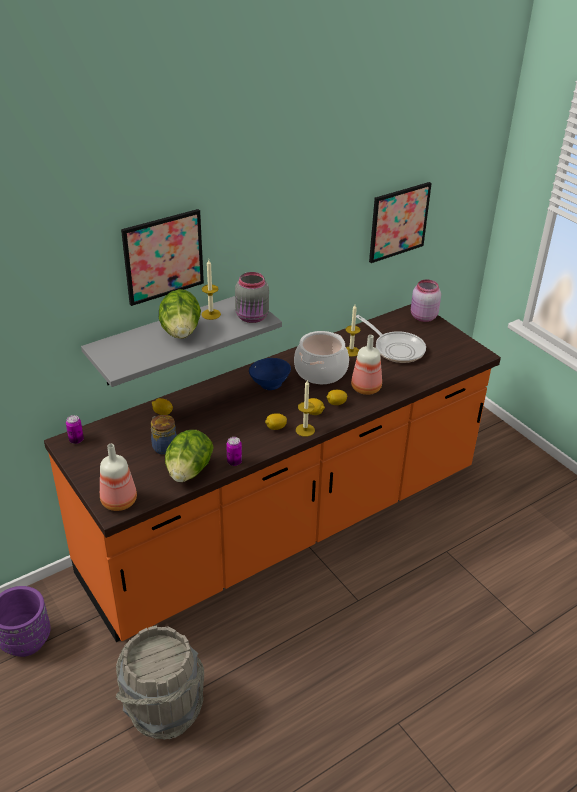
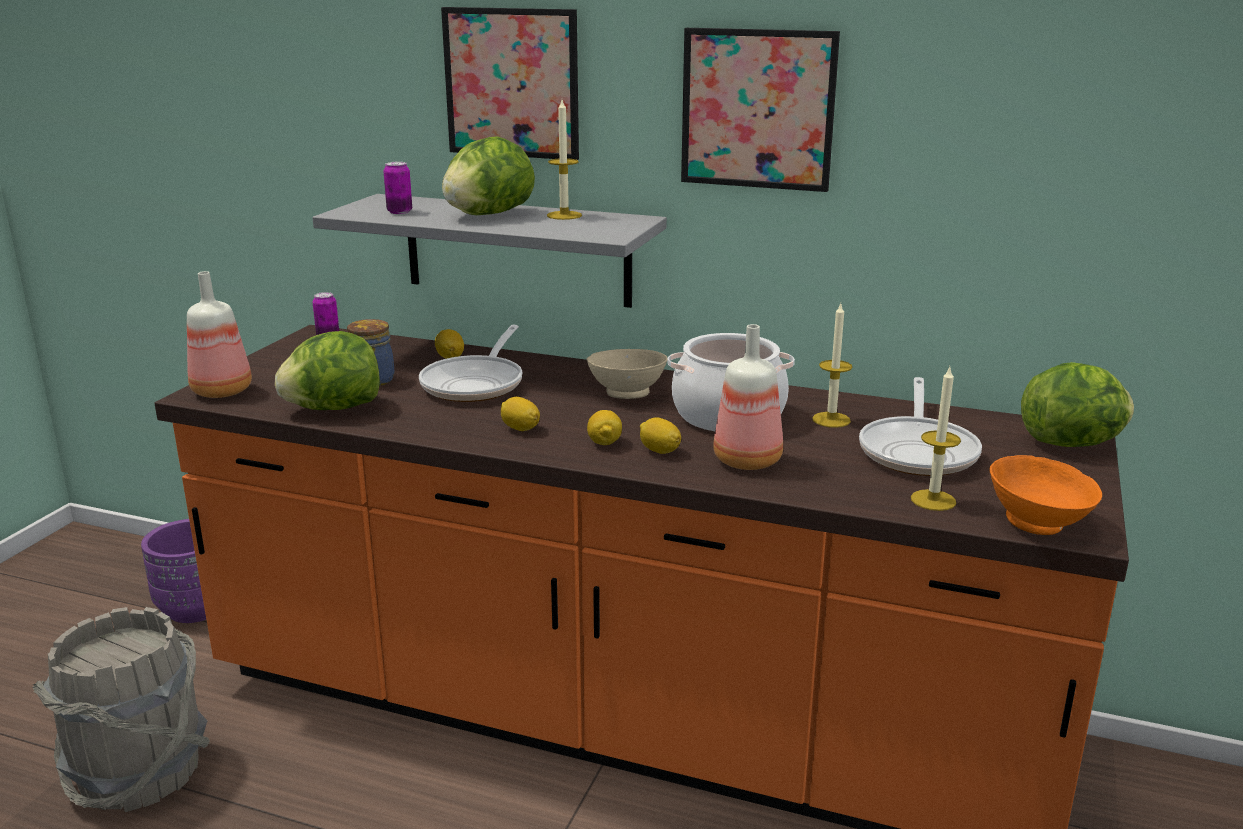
camera: 55 degrees right, 15 degrees down
(208, 419) = (476, 383): none -> frying pan
(234, 462) = (393, 428): can -> can (399, 212)
(252, 317) = (600, 231): grey jar -> none
(269, 384) = (628, 393): blue bowl -> beige bowl
(305, 430) = (546, 450): candle -> candle (933, 500)
(399, 222) = (1067, 194): picture -> picture (757, 109)
(422, 317) = (1072, 443): pink jar -> lettuce
(468, 359) = (1038, 525): none -> orange bowl

